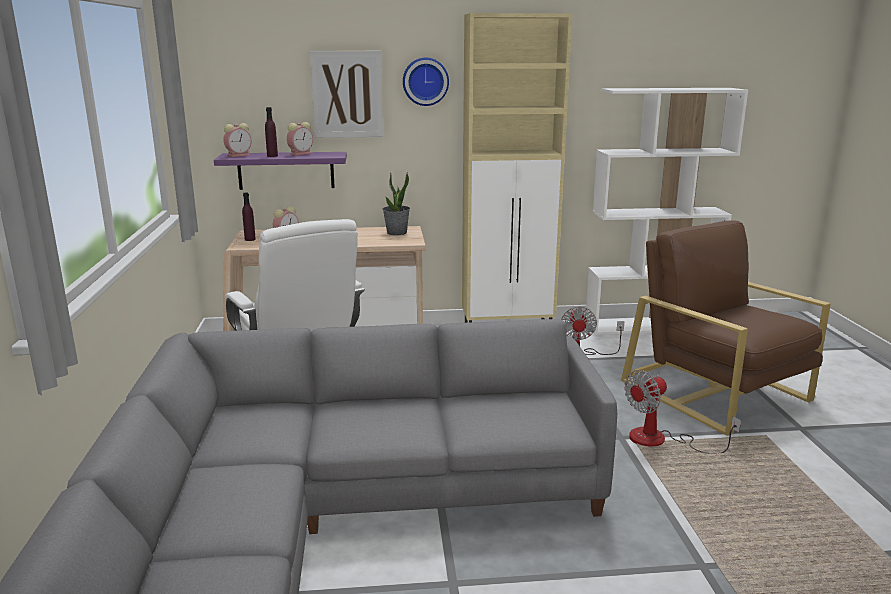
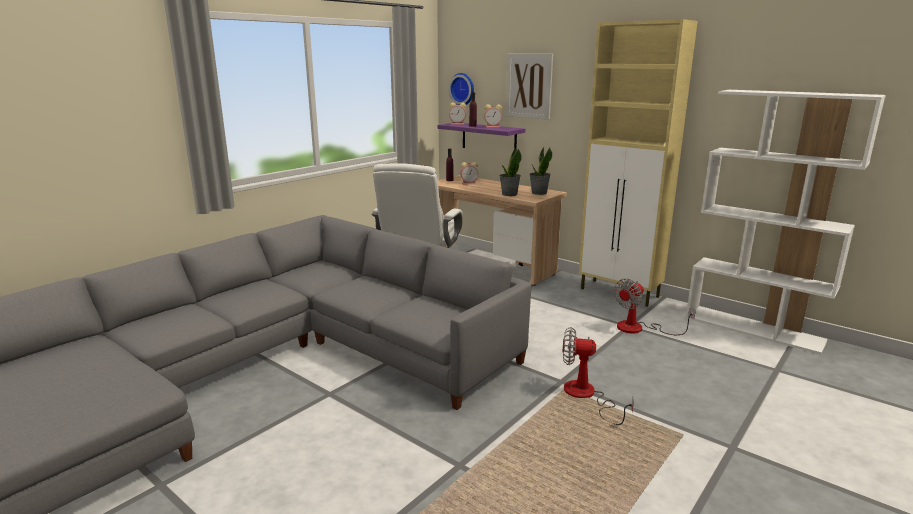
camera: 45 degrees right, 0 degrees up
(371, 241) = (509, 194): none -> potted plant
(425, 81) = (582, 78): wall clock -> wall clock (463, 89)
(716, 391) = (709, 391): brown armchair -> none

